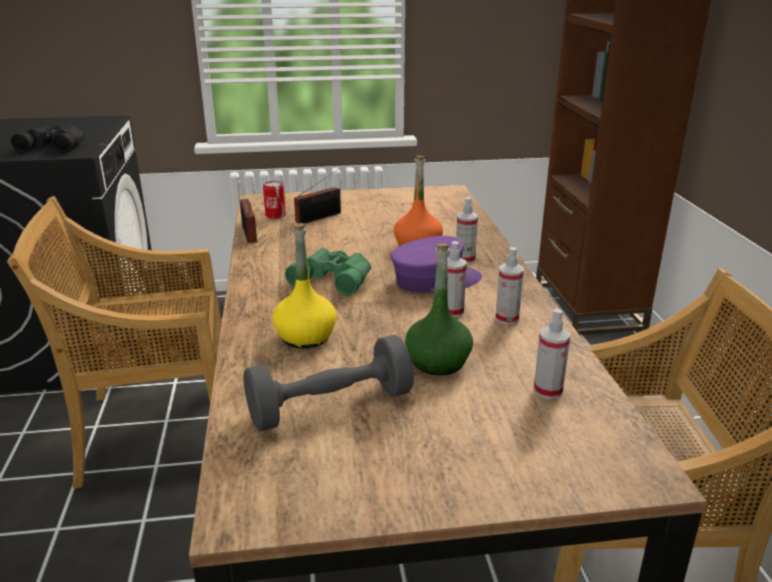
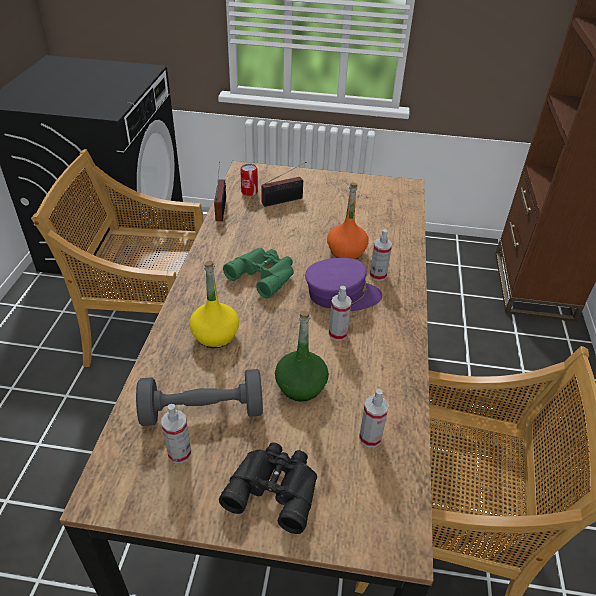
camera: 15 degrees right, 15 degrees up
(55, 145) = (95, 100): black binoculars -> black binoculars (274, 487)
(507, 318) = (378, 351): spray bottle -> spray bottle (179, 453)

